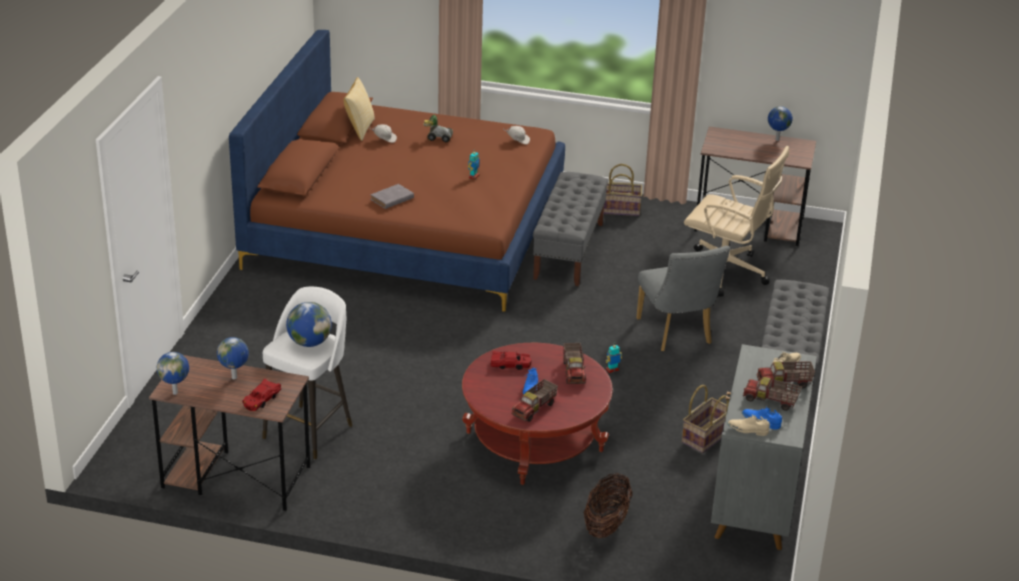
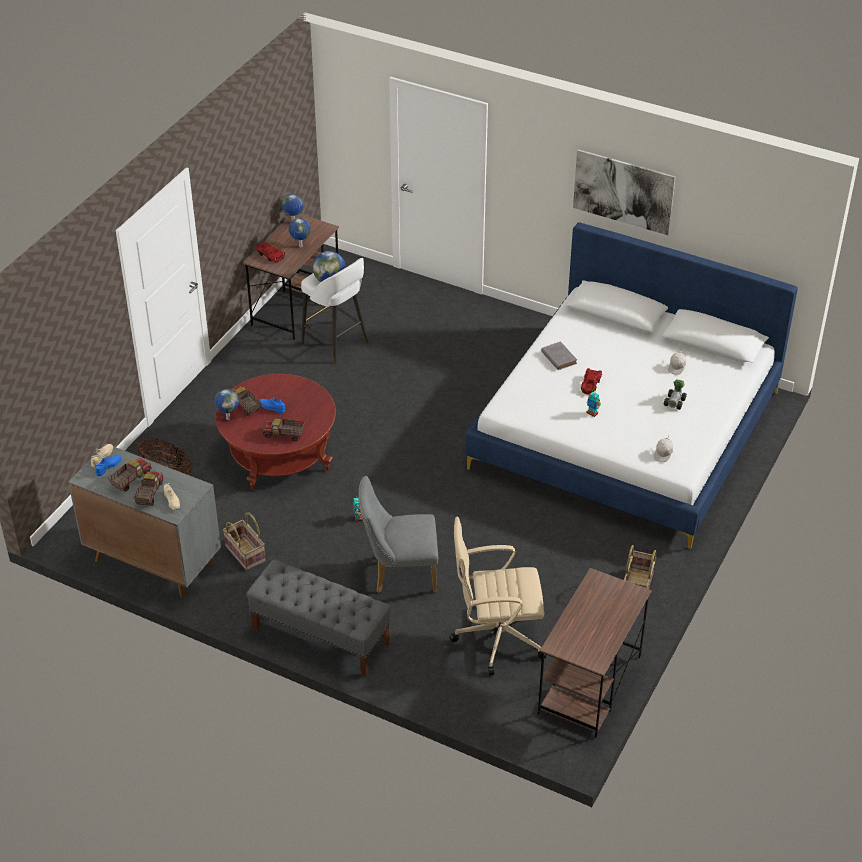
camera: 105 degrees right, 10 degrees up
(237, 63) = (623, 191): none -> picture
(359, 129) = (700, 354): pillow -> none
(407, 226) = (626, 430): brown bed -> white bed
(510, 365) = (307, 402): red toy car -> red toy car (590, 384)
(568, 251) = (562, 530): grey bench -> none
(725, 273) = (496, 637): beige office chair -> beige office chair turned 45 degrees clockwise
(776, 140) = (610, 639): globe -> globe (228, 418)

